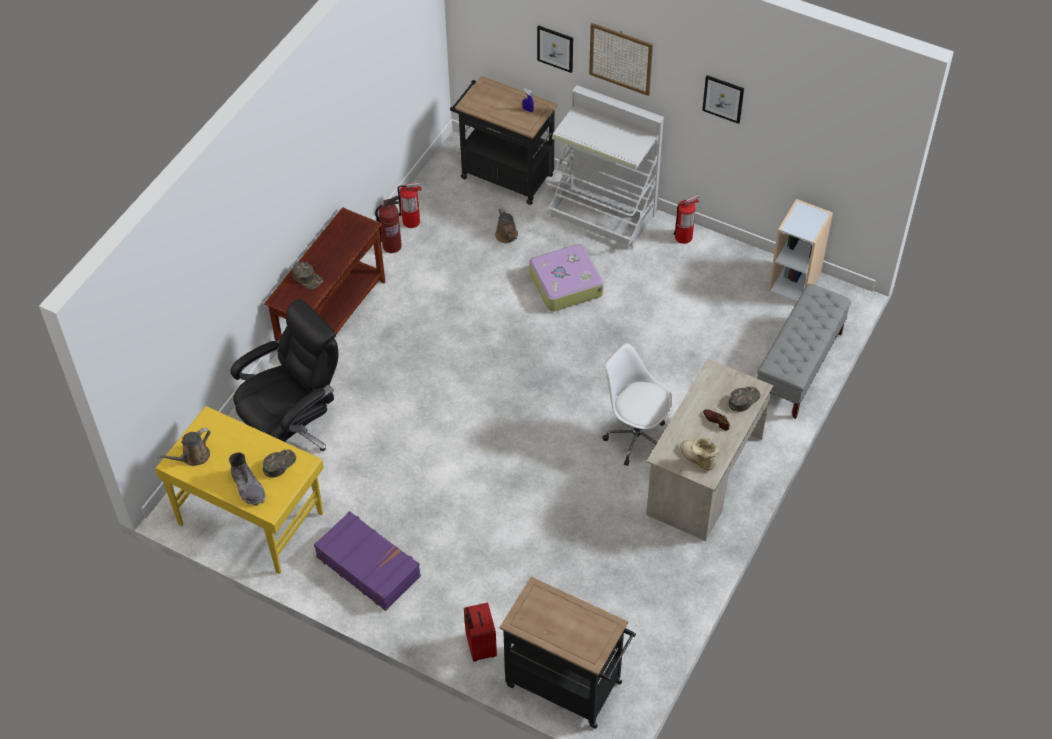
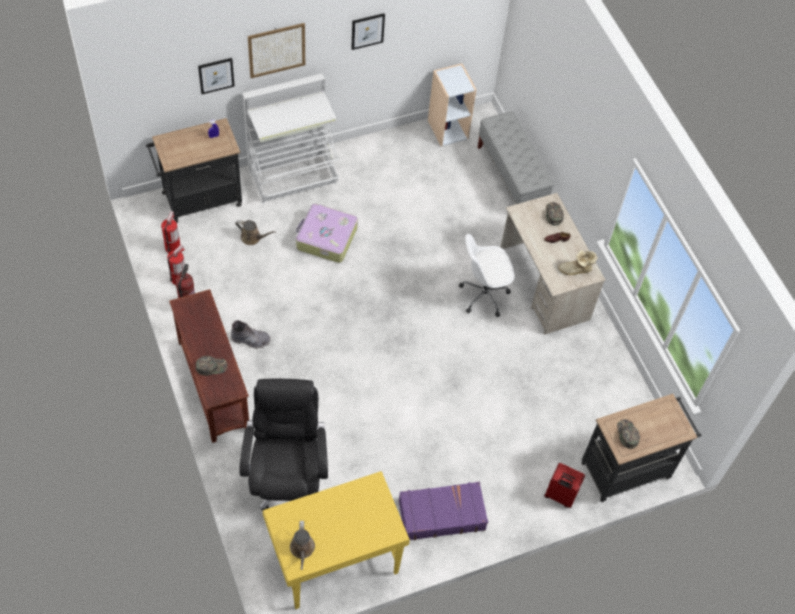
camera: 55 degrees left, 5 degrees up
(248, 487) = (363, 533): grey boot -> grey boot (251, 340)
(279, 464) = (361, 499): green cap -> green cap (627, 434)
(683, 237) = (355, 151): fire extinguisher -> fire extinguisher (173, 248)

